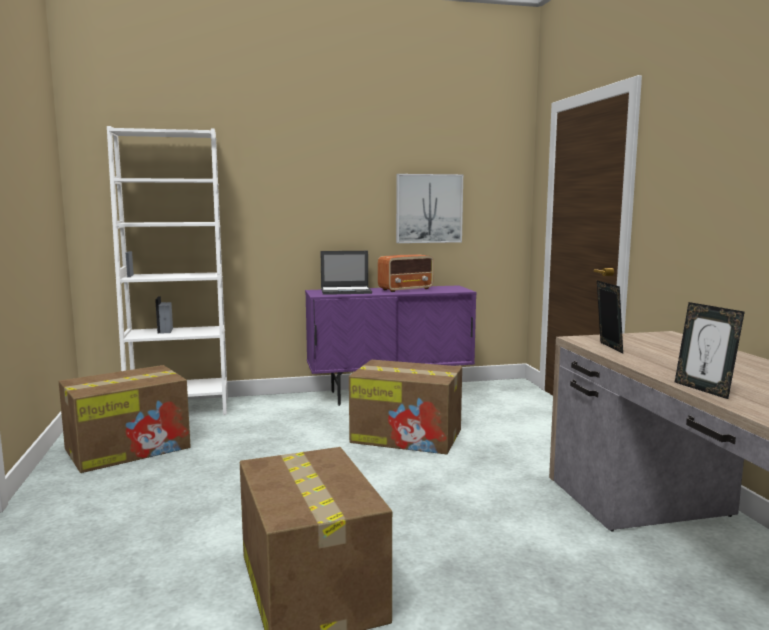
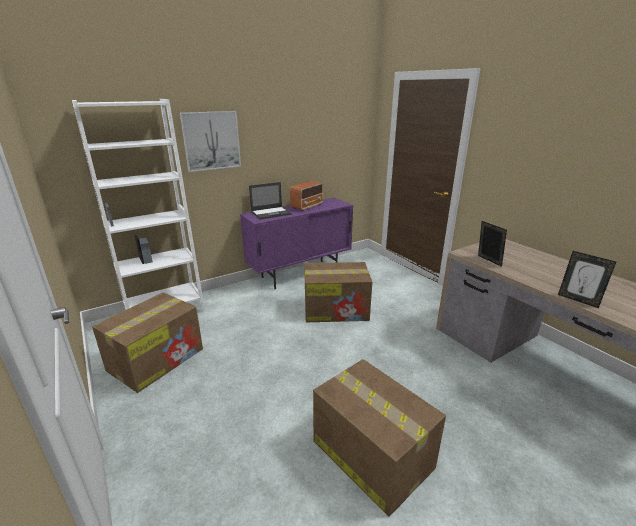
camera: 20 degrees left, 15 degrees up
(429, 208) = (315, 148): picture -> picture (211, 141)

